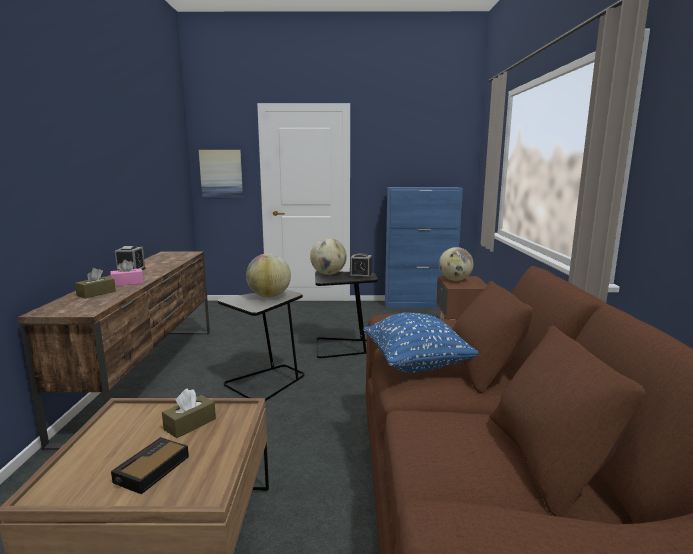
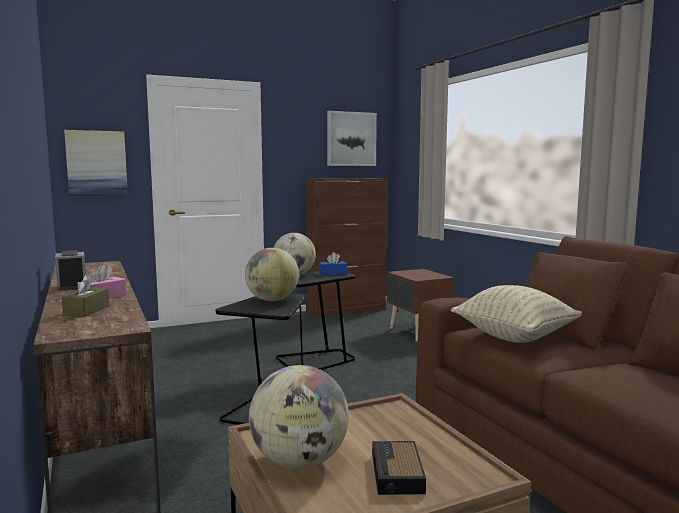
camera: 25 degrees left, 5 degrees down
(190, 424) = (363, 430): brown tissue box -> none
(361, 276) = (333, 273): alarm clock -> blue tissue box
(416, 364) = (514, 337): blue pillow -> beige pillow
(419, 305) = (346, 310): blue cabinet -> brown cabinet
(435, 150) = (351, 139): none -> picture
(455, 280) = (409, 273): globe -> globe (299, 462)

